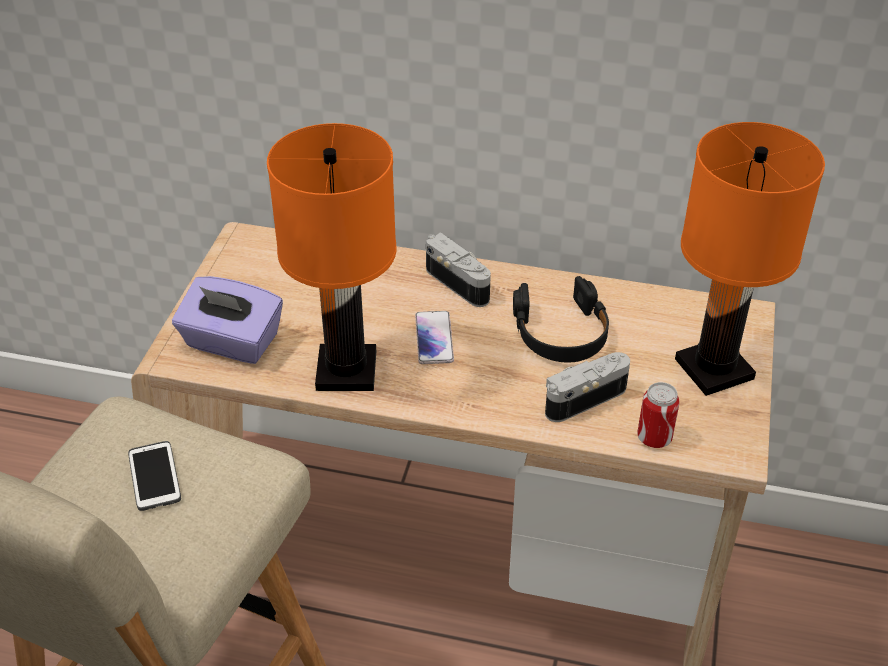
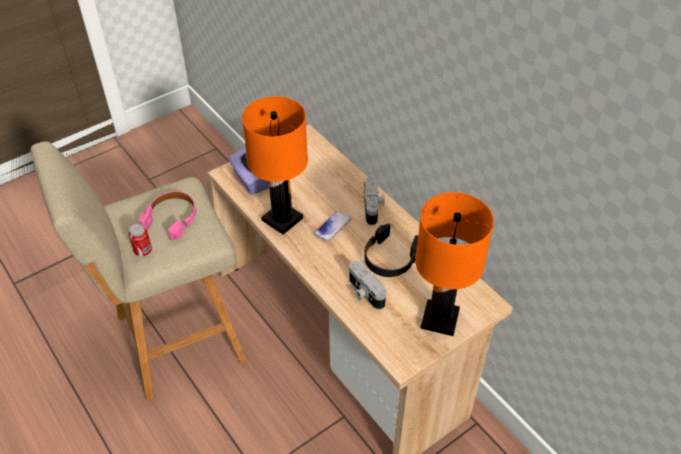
camera: 40 degrees right, 5 degrees up
(154, 477) = (172, 219): phone -> pink headphones
(583, 397) = (364, 293): camera -> camera turned 135 degrees counterclockwise
(654, 438) = (373, 331): can -> can (143, 251)

